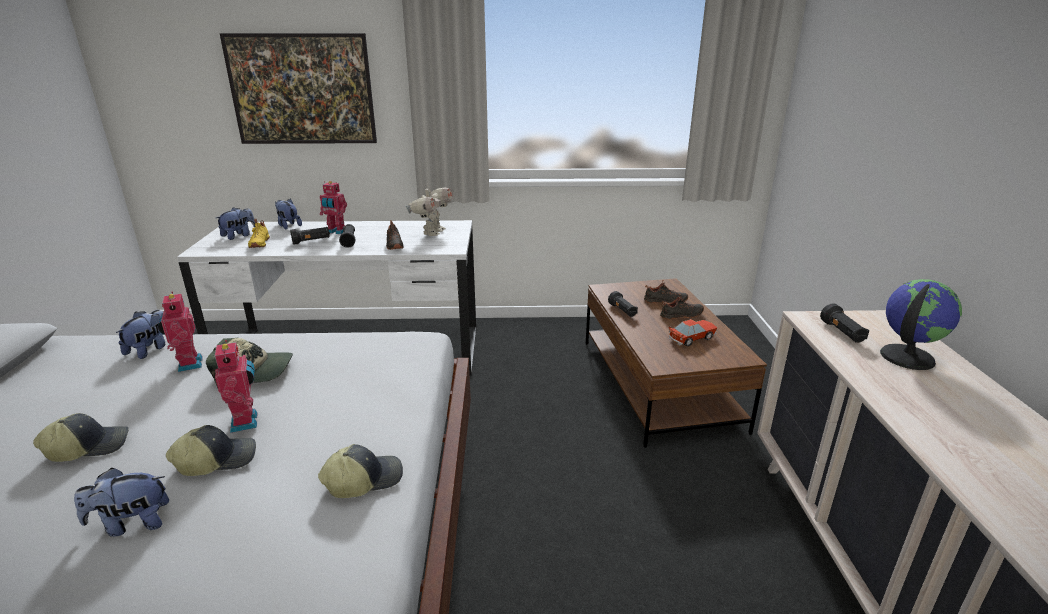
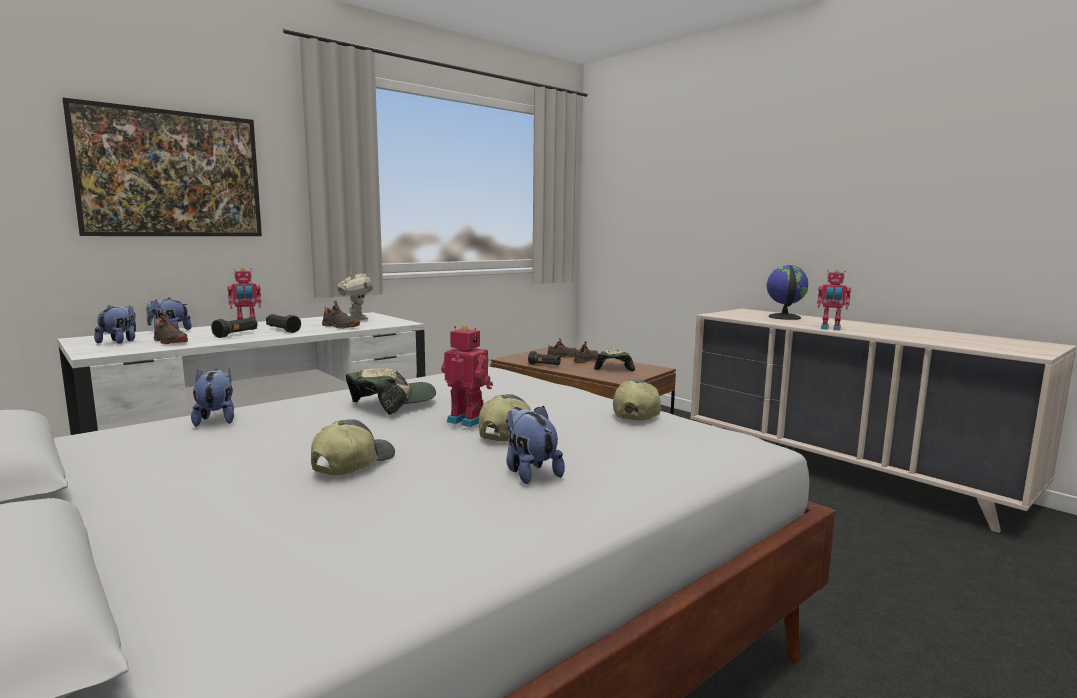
camera: 40 degrees left, 15 degrees down
(132, 524) = (529, 472): plush toy -> plush toy turned 120 degrees clockwise
(188, 364) = (302, 415): toy robot -> toy robot (830, 329)
(259, 243) = (169, 342): yellow shoe -> black shoe
(692, 338) = (614, 367): toy car -> cap
(842, 333) = (741, 316): black flashlight -> none

